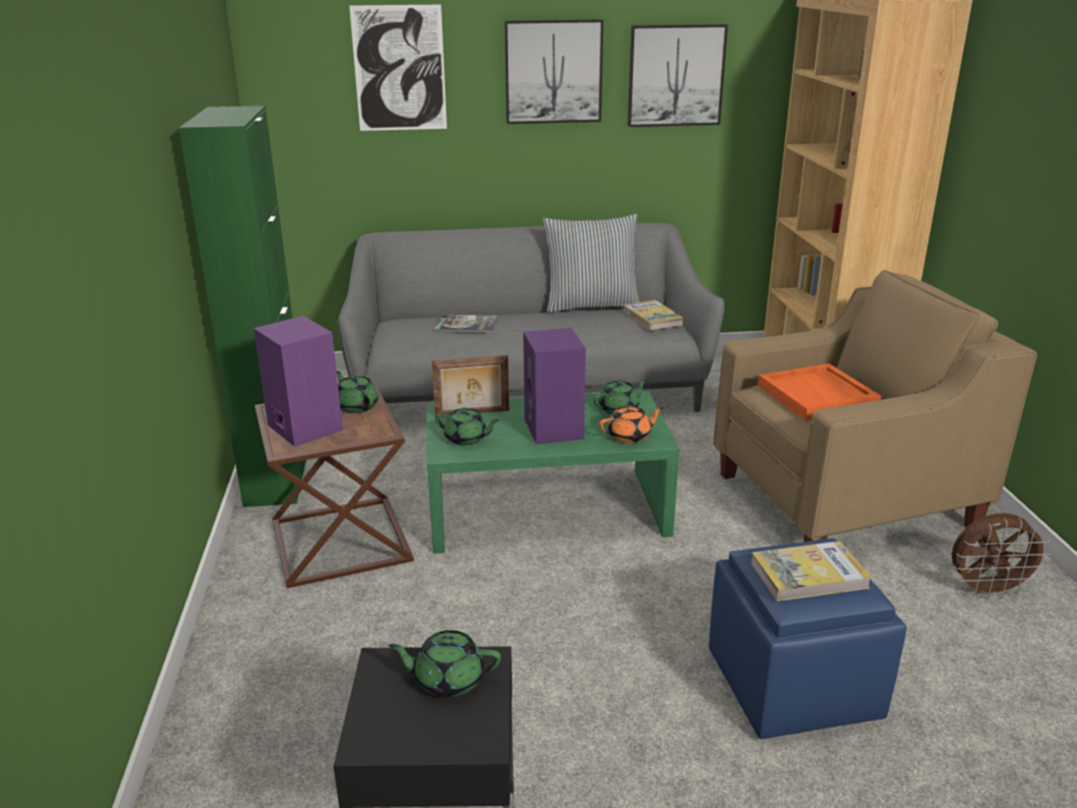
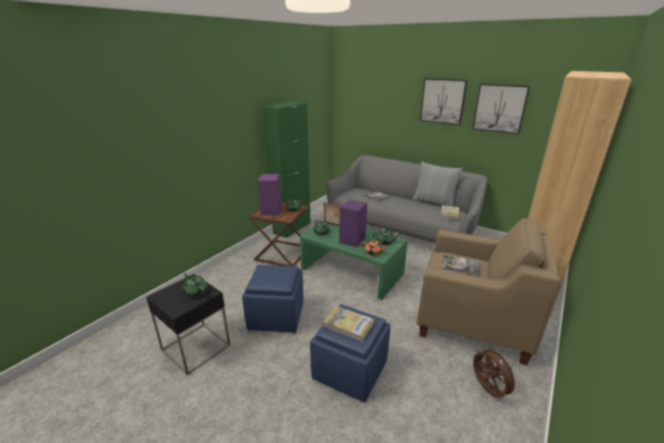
camera: 40 degrees right, 0 degrees up
(399, 69) = (383, 94): picture -> none
(525, 673) = (277, 316): none -> blue ottoman
(818, 396) = (460, 265): orange tray -> book
(987, 590) = (487, 390): brown fan -> brown fan turned 150 degrees counterclockwise

